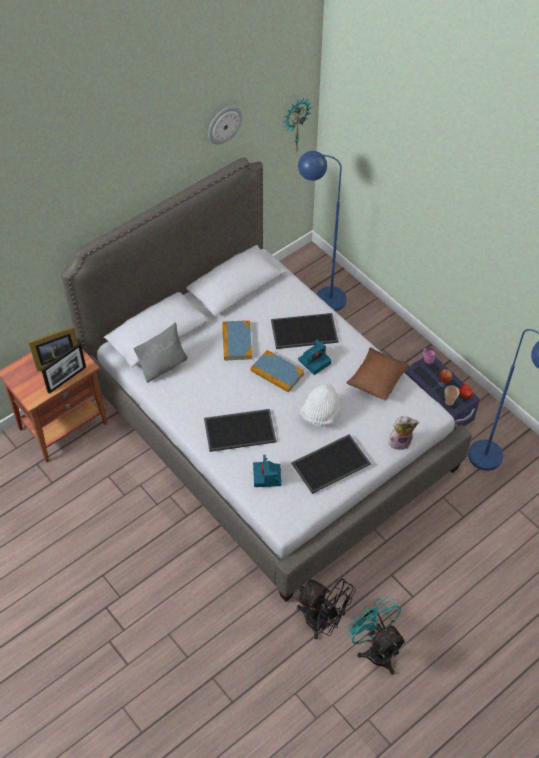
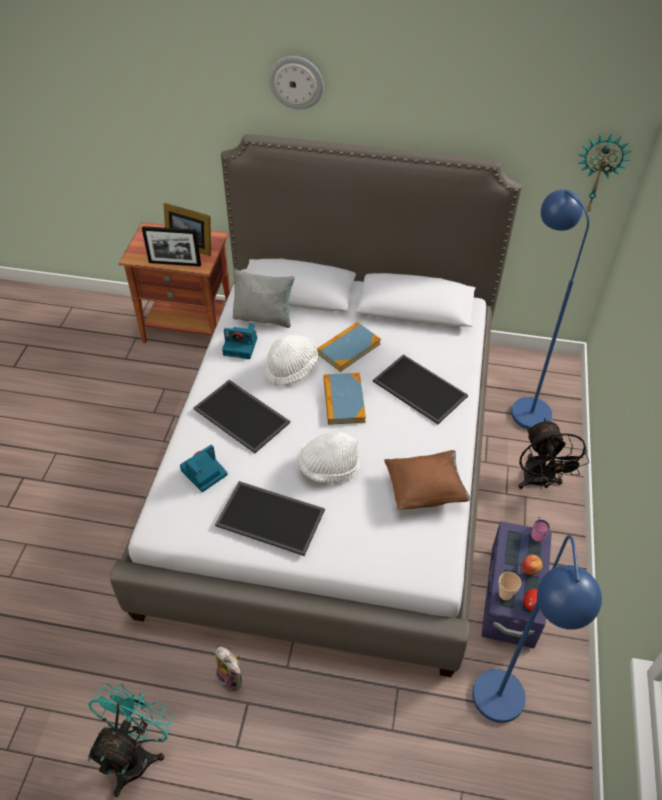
camera: 50 degrees right, 5 degrees down
(224, 124) = (489, 99): wall clock -> wall clock (296, 82)
(225, 381) = (291, 368): none -> white hat
(314, 361) = (392, 421): camera -> camera (241, 346)
(322, 621) = (134, 672): black fan -> black fan (539, 482)
(400, 441) = (366, 565): plush toy -> plush toy (231, 678)

